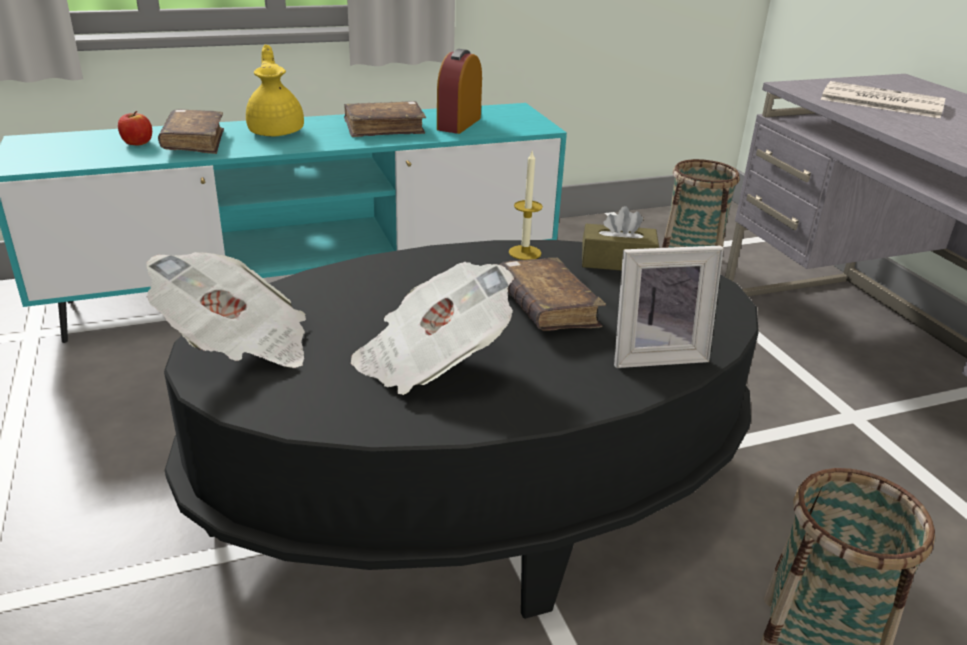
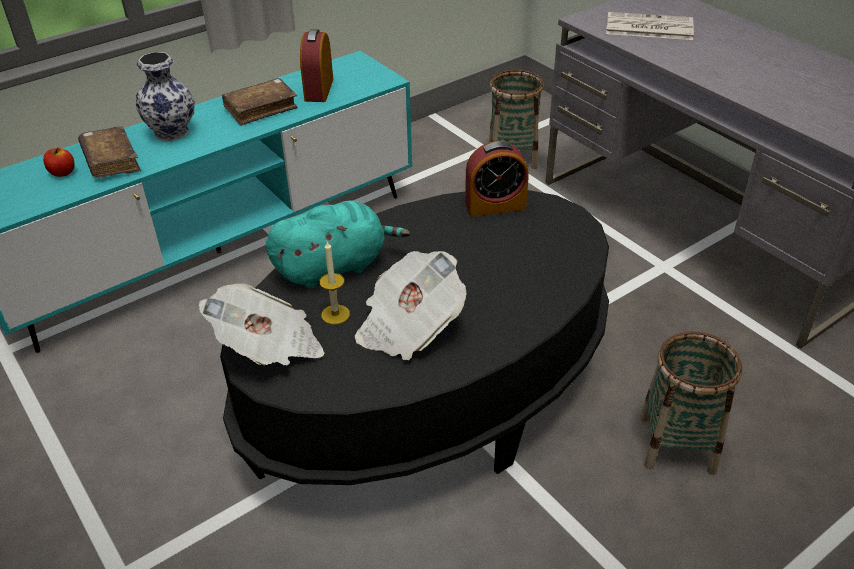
camera: 15 degrees left, 10 degrees up
(277, 131) = (172, 132): yellow teapot -> vase
(377, 282) = (334, 266): none -> turquoise plush toy
(525, 252) = (426, 212): candle -> candle (335, 314)
(546, 307) = (464, 260): brown book -> none
(617, 262) = (495, 206): brown tissue box -> alarm clock
(655, 354) = (551, 283): picture frame -> none

